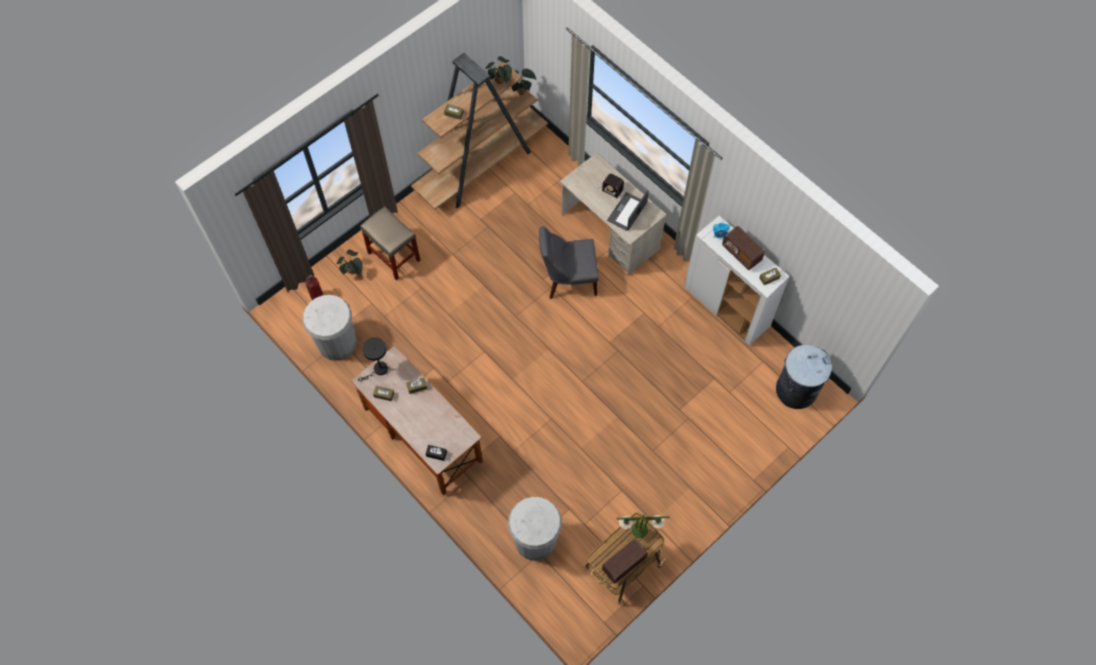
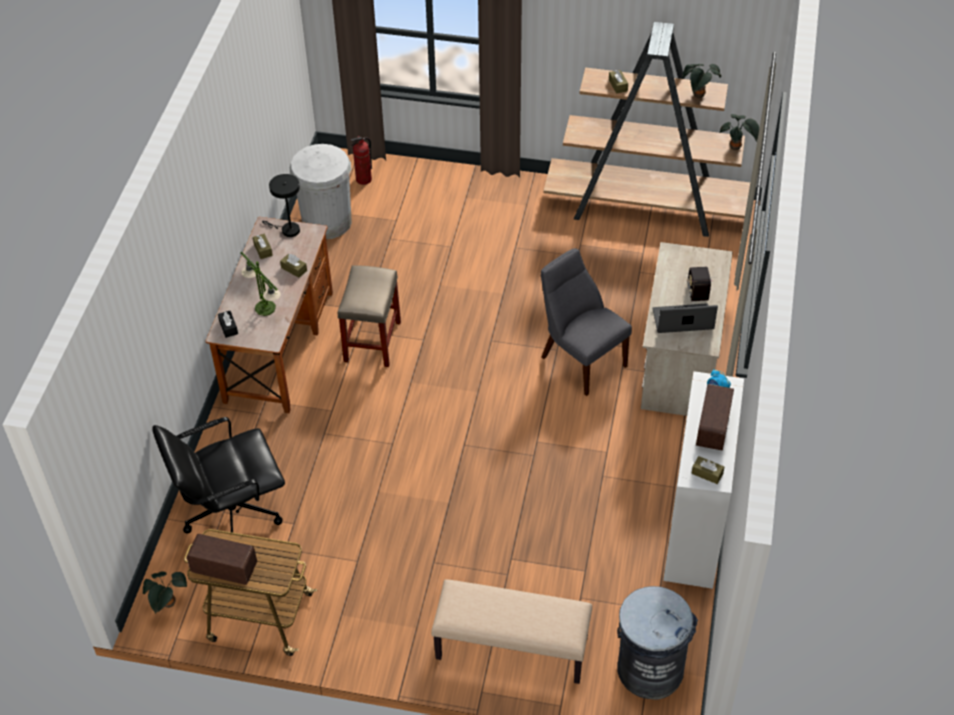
camera: 55 degrees right, 15 degrees down
(353, 272) = (418, 186): potted plant -> potted plant (168, 604)
(394, 257) = (466, 206): beige stool -> beige stool (372, 342)
(535, 540) = (231, 514): white trash can -> black office chair
(639, 530) = (279, 560): table lamp -> table lamp (265, 308)
(737, 448) = (511, 648): none -> beige bench

